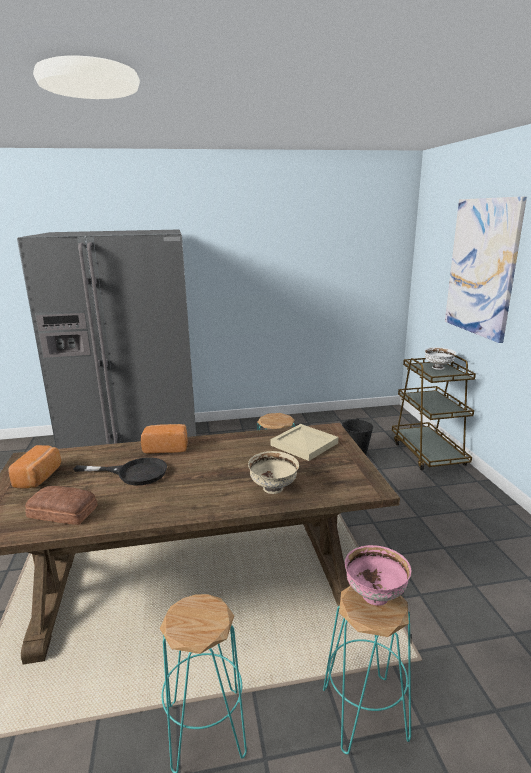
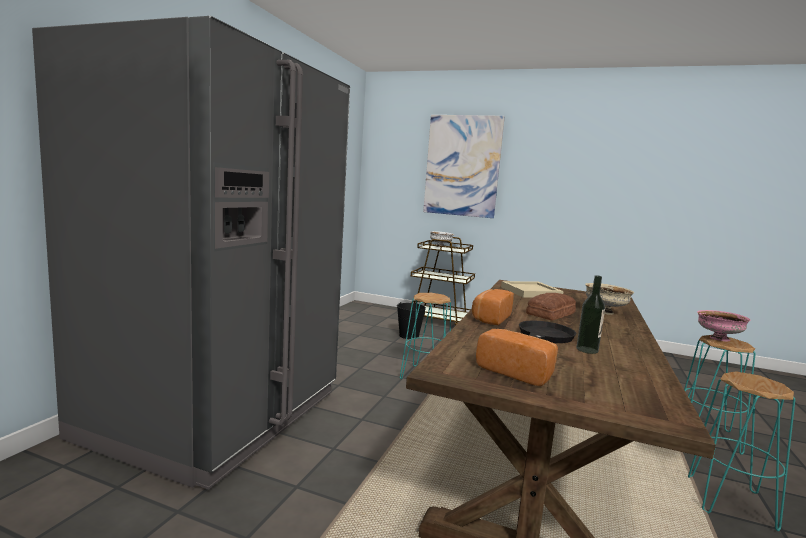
camera: 60 degrees left, 10 degrees down
(62, 513) = (621, 374): bread -> bread (552, 313)
(115, 494) = (587, 350): none -> bottle

